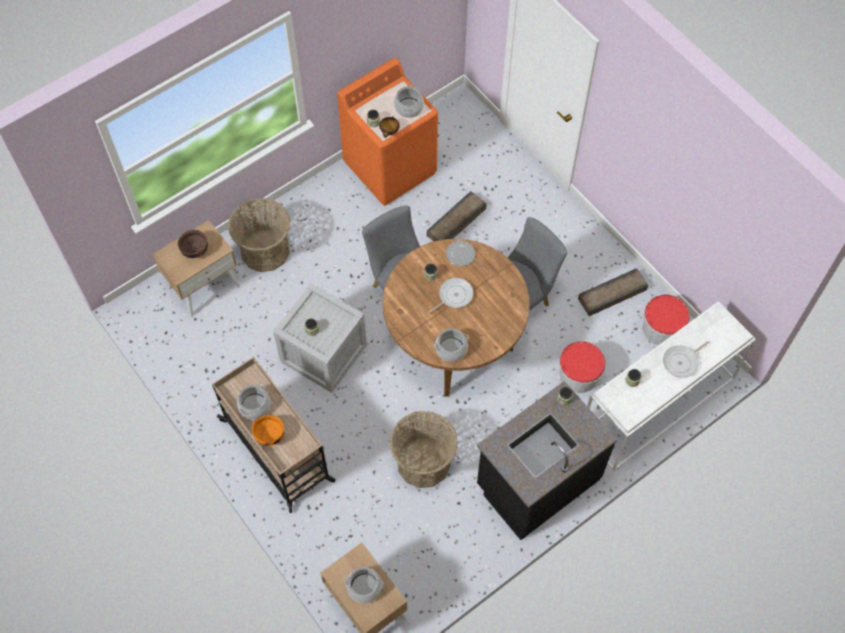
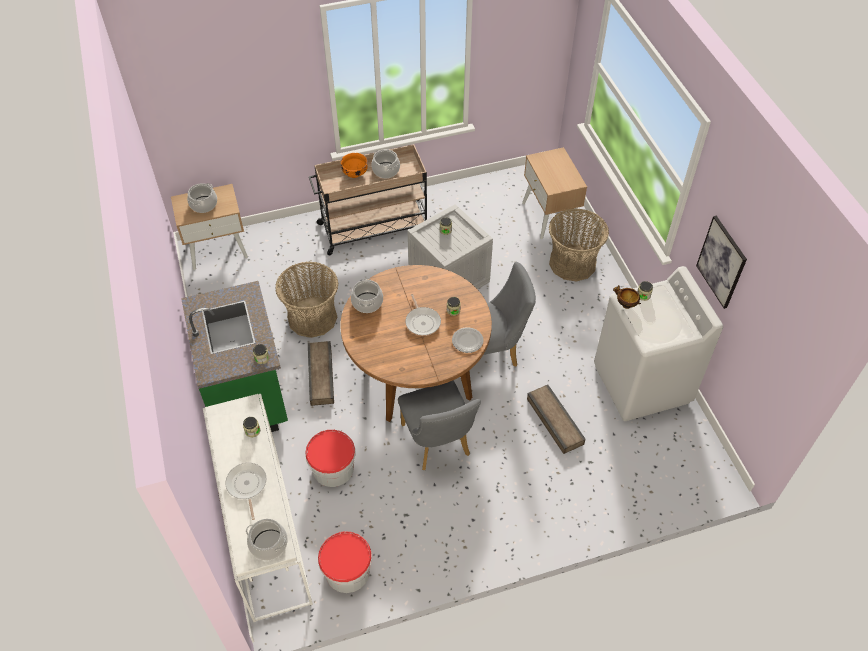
camera: 110 degrees right, 10 degrees down
(195, 250) = (557, 172): brown bowl -> none
(360, 43) = (721, 262): none -> picture
(390, 167) = (642, 384): orange washing machine -> white washing machine
(409, 107) = (655, 330): cooking pot -> cooking pot (268, 544)
(537, 481) = (248, 394): black counter -> green counter
(613, 295) = (409, 538): crate -> crate (320, 376)

